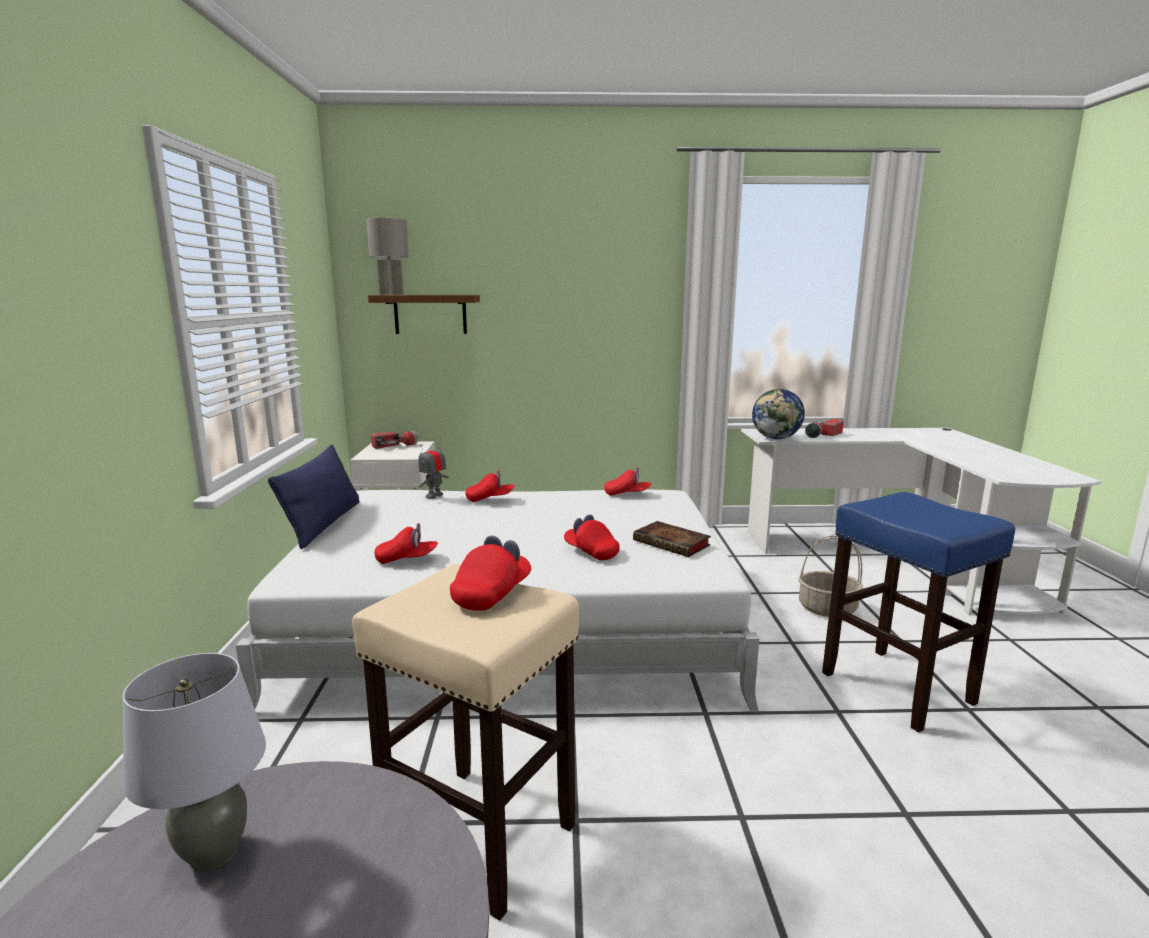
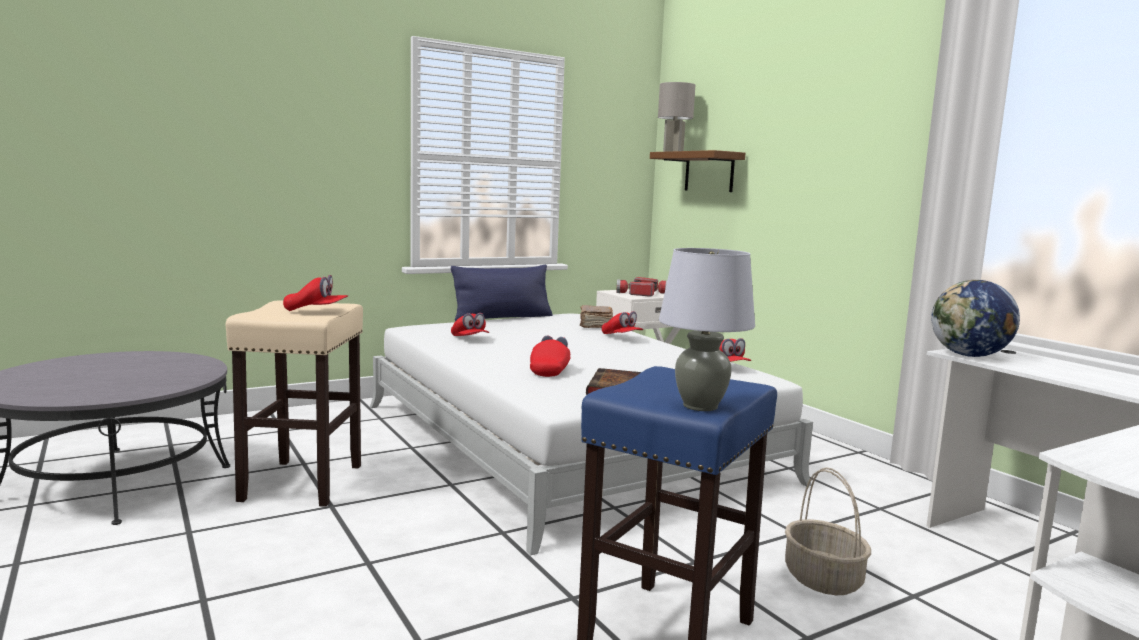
camera: 60 degrees right, 5 degrees down
(213, 854) = (155, 364): grey table lamp -> grey table lamp (699, 406)
(434, 496) = (595, 324): toy robot -> brown book
(823, 435) = (1069, 372): flashlight -> flashlight (634, 294)

